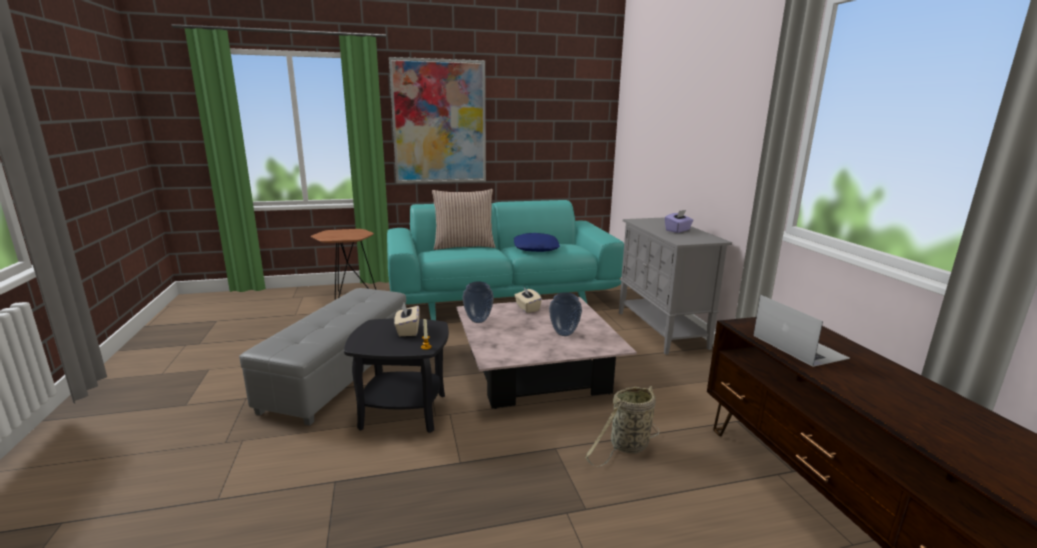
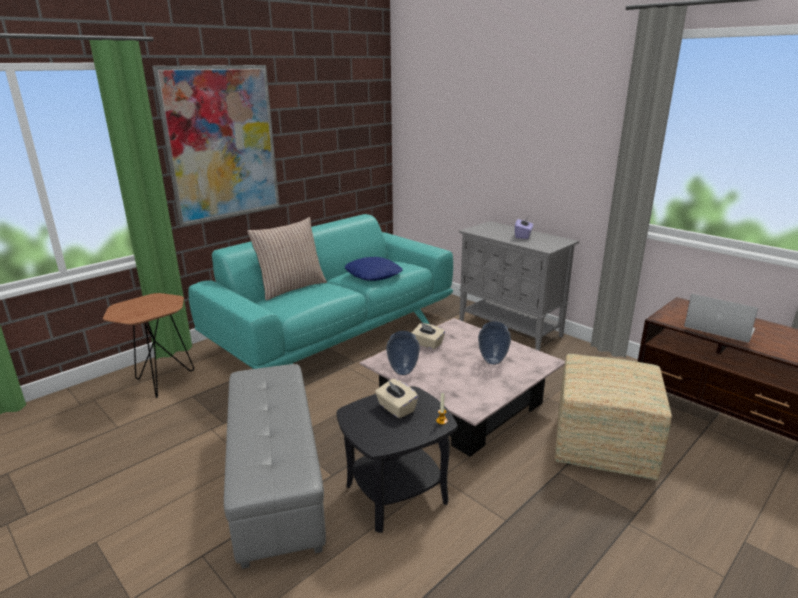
camera: 30 degrees left, 5 degrees up
(627, 447) = (603, 447): basket -> ottoman

